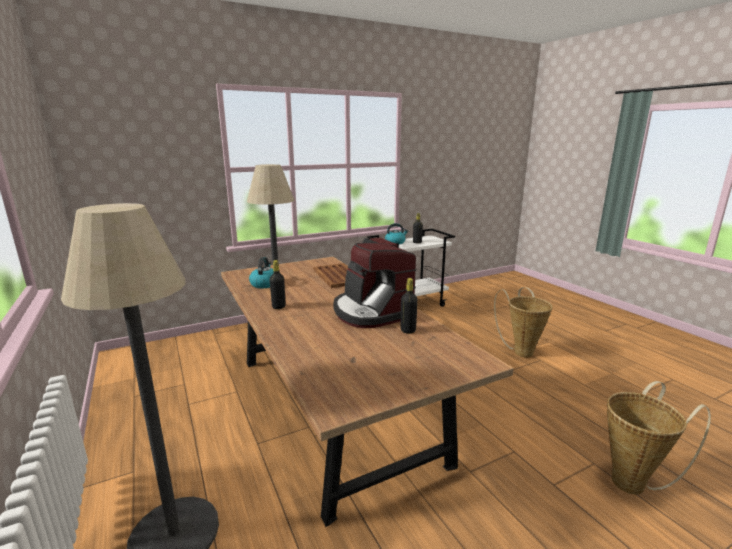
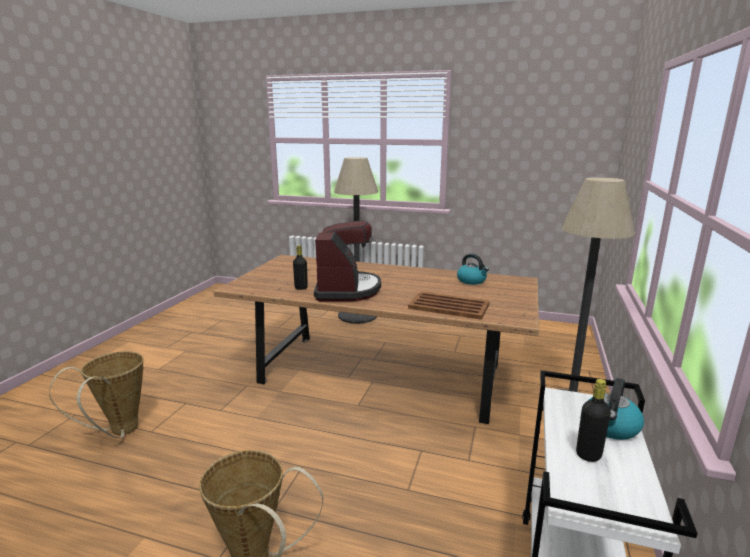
camera: 135 degrees right, 0 degrees up
(278, 307) = (411, 274): black bottle -> none
(371, 311) = (347, 290): coffee machine -> coffee machine turned 75 degrees clockwise

